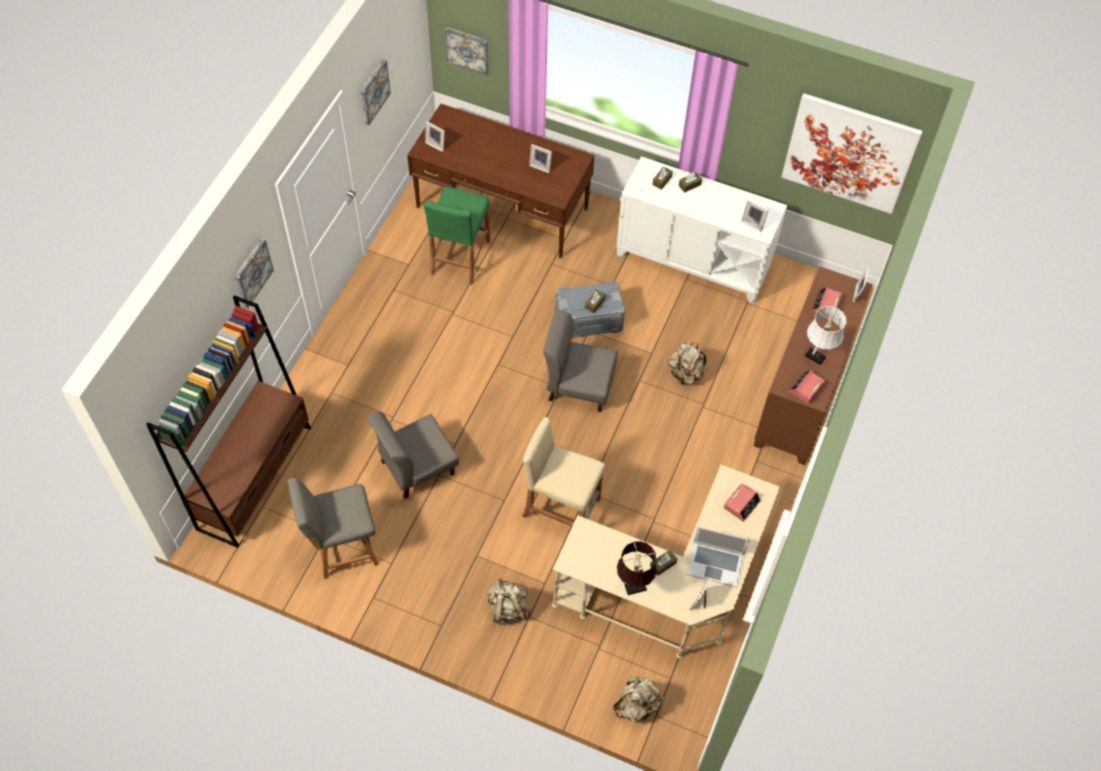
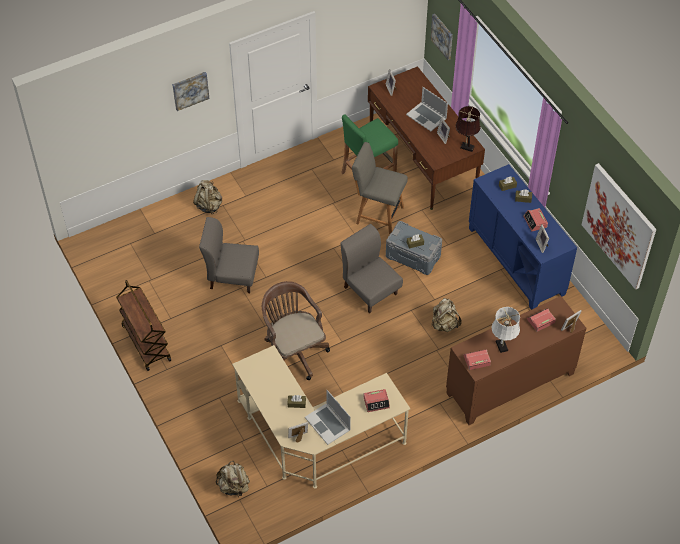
camera: 40 degrees right, 5 degrees down
(255, 477) = (140, 225): brown bookcase -> none
(342, 548) = (152, 293): grey chair -> grey chair (378, 214)
(374, 91) = (350, 27): picture -> none
(389, 611) = (146, 342): none -> brown cart
(502, 154) = (426, 116): none -> laptop
(508, 608) = (211, 385): beige backpack -> beige backpack (209, 205)
(561, 507) = (293, 351): beige stool -> brown office chair
(633, 587) = (267, 404): brown table lamp -> brown table lamp (465, 146)
(693, 260) = (516, 261): white cabinet -> blue cabinet
(724, 203) = (535, 222): none -> alarm clock

